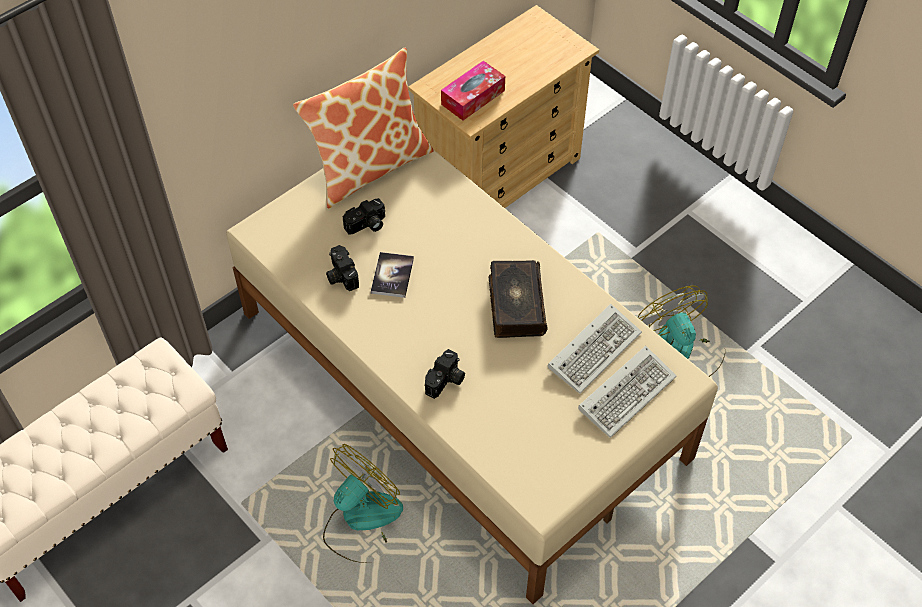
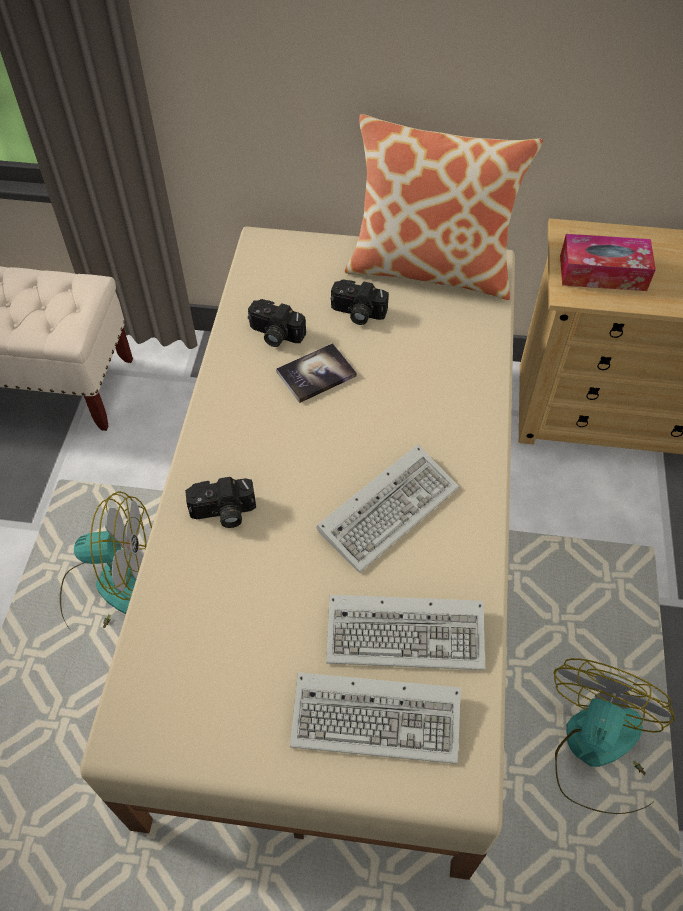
camera: 50 degrees right, 0 degrees up
(340, 275) = (274, 335): camera -> camera turned 90 degrees counterclockwise
(515, 305) = (389, 507): book -> keyboard

